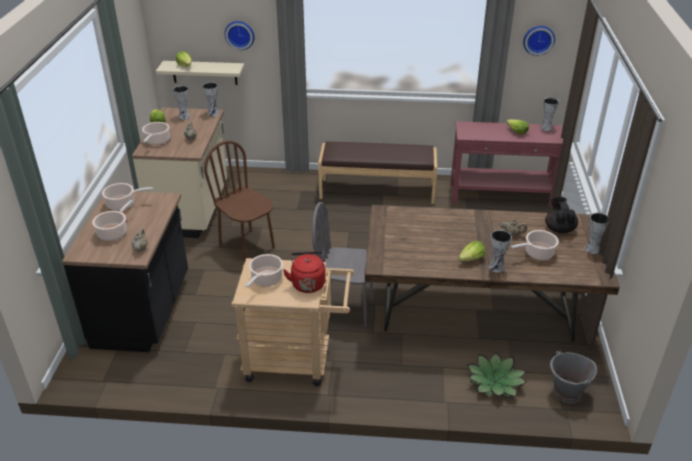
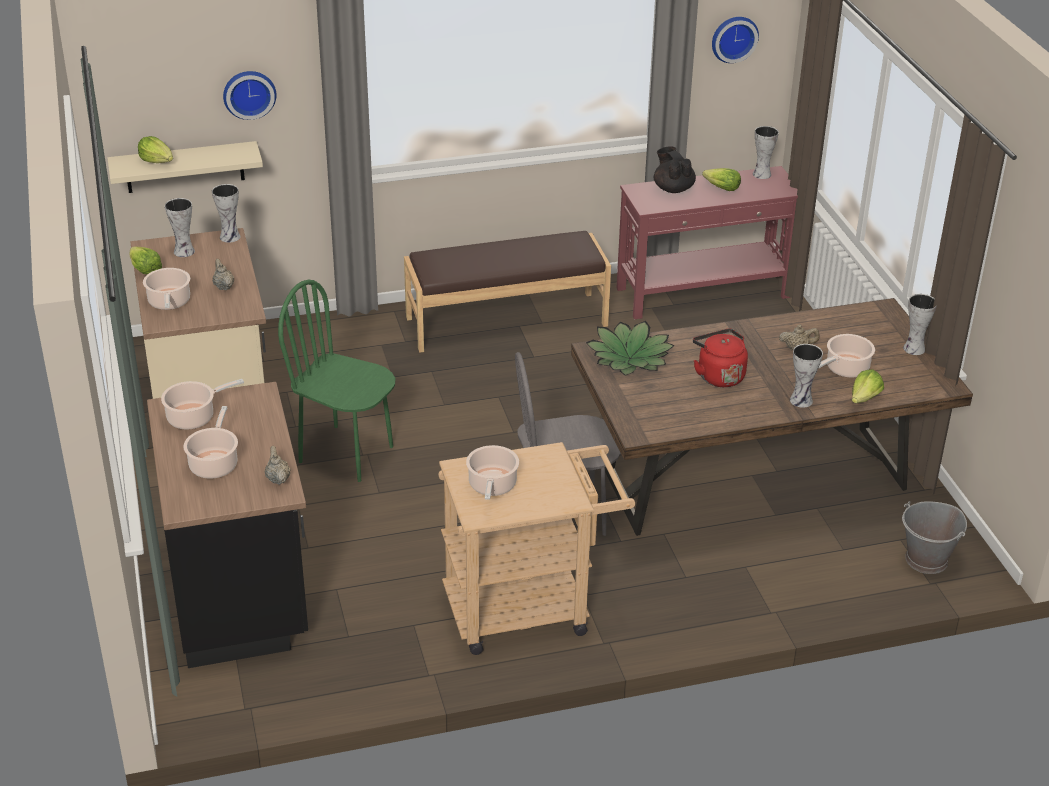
camera: 20 degrees left, 0 degrees up
(247, 246) = (346, 453): brown chair -> green chair
(307, 283) = (557, 477): red kettle -> red kettle (718, 375)
(471, 259) = (761, 396): lettuce -> lettuce (864, 398)
(495, 381) = (826, 569): potted plant -> potted plant (629, 358)
(559, 229) = (857, 328): black teapot -> black teapot (673, 188)

